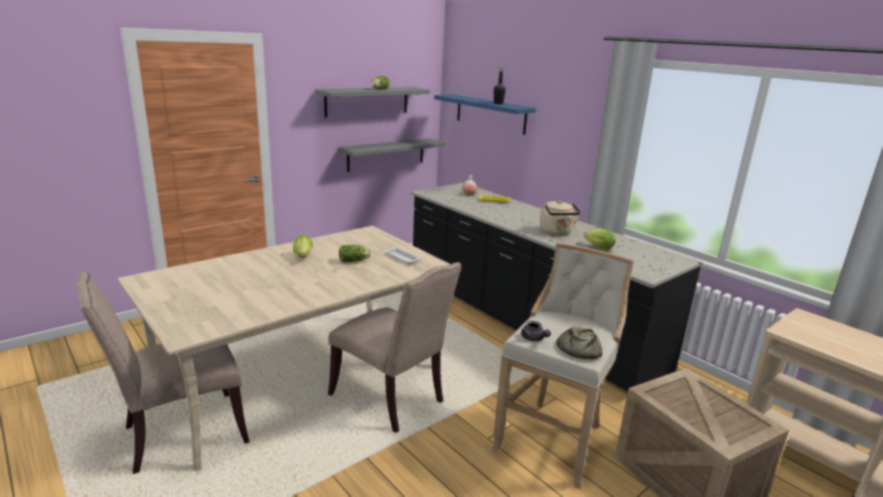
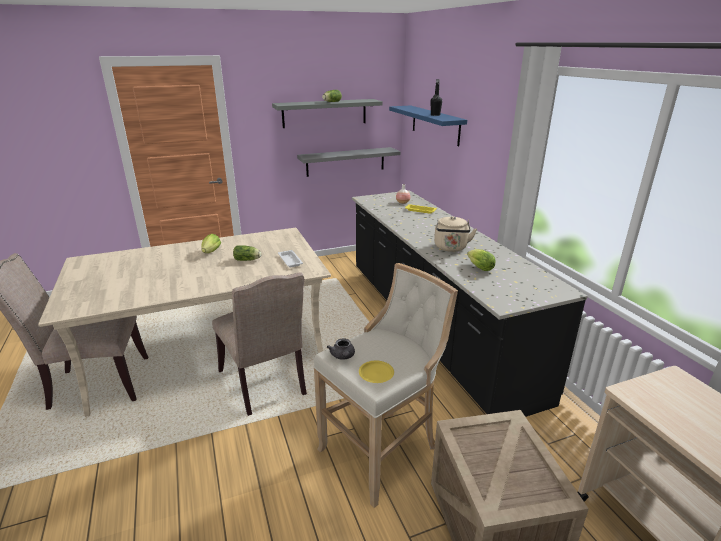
camera: 20 degrees right, 5 degrees up
(578, 349) = (376, 374): bread -> yellow plate

